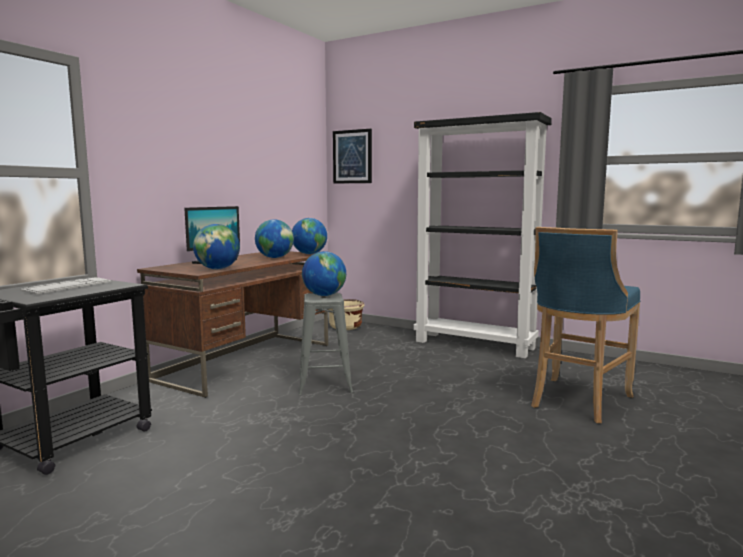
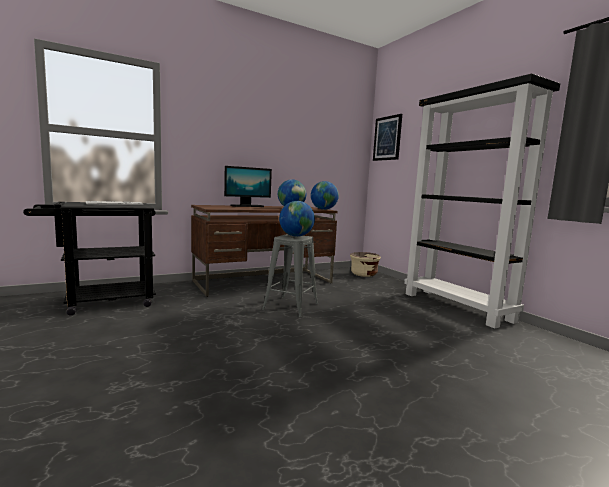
camera: 30 degrees right, 0 degrees up
(217, 269) = (231, 208): globe -> none
(577, 402) = (500, 380): blue stool -> none

